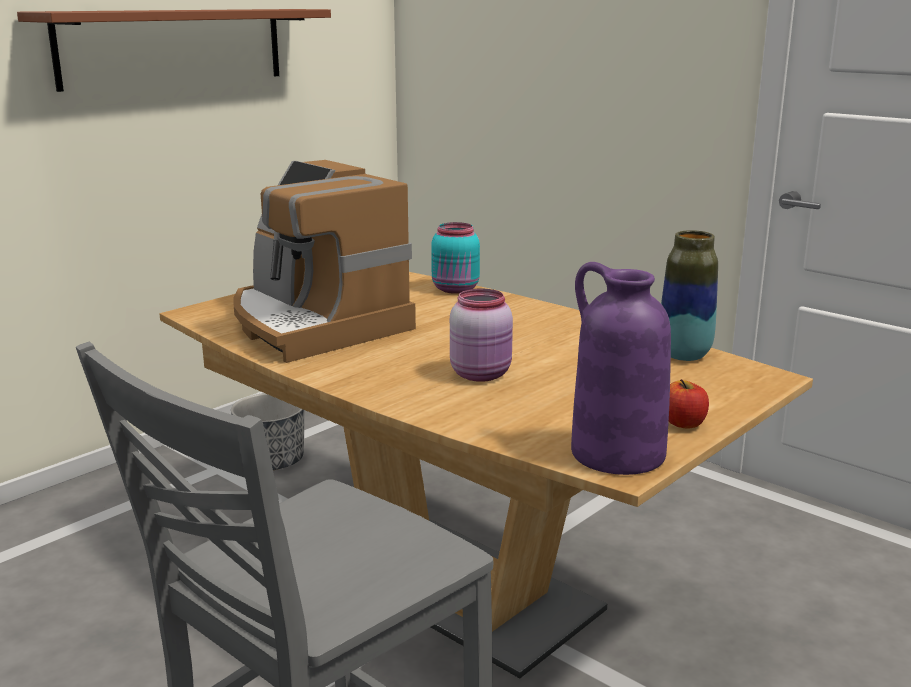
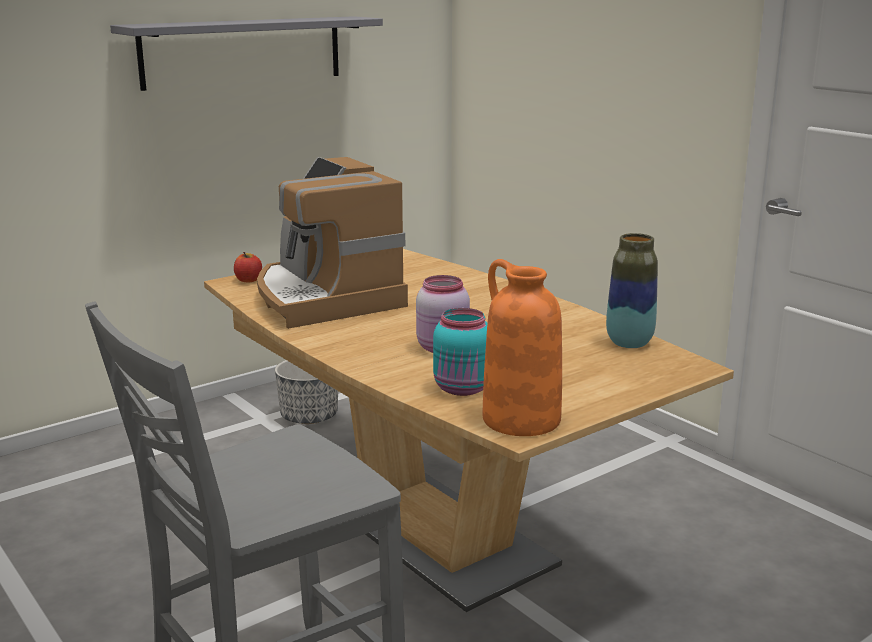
camera: 10 degrees right, 0 degrees up
(174, 47) = (243, 51): brown shelf -> grey shelf
(456, 289) = (460, 274): turquoise jar -> turquoise jar (463, 389)
(615, 454) = (519, 419): purple vase -> orange vase
(683, 423) = (592, 400): apple -> apple (248, 280)

